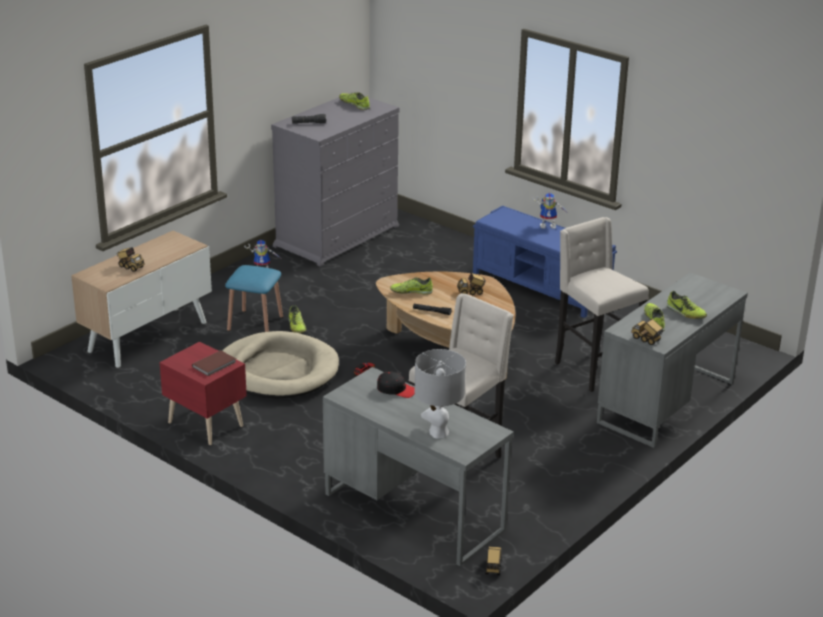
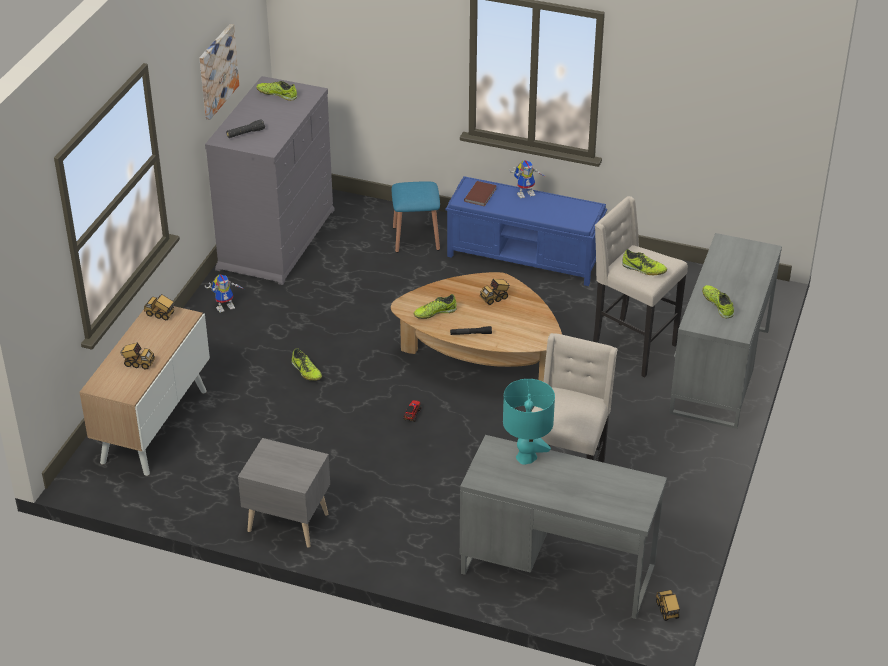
camera: 20 degrees left, 10 degrees up
(206, 423) = (287, 521): red nightstand -> grey nightstand
(215, 365) = (299, 464): brown book -> brown book (481, 195)
(255, 323) = (260, 378): blue stool -> blue stool (416, 238)
(277, 371) = (320, 434): beige dog bed -> none
(297, 67) = (217, 71): none -> picture
(396, 389) = (526, 457): black cap -> turquoise table lamp
(438, 432) = (598, 498): grey table lamp -> none
(647, 339) = (723, 329): toy truck -> toy truck (161, 314)
(685, 313) = (740, 287): shoe -> shoe (643, 269)

